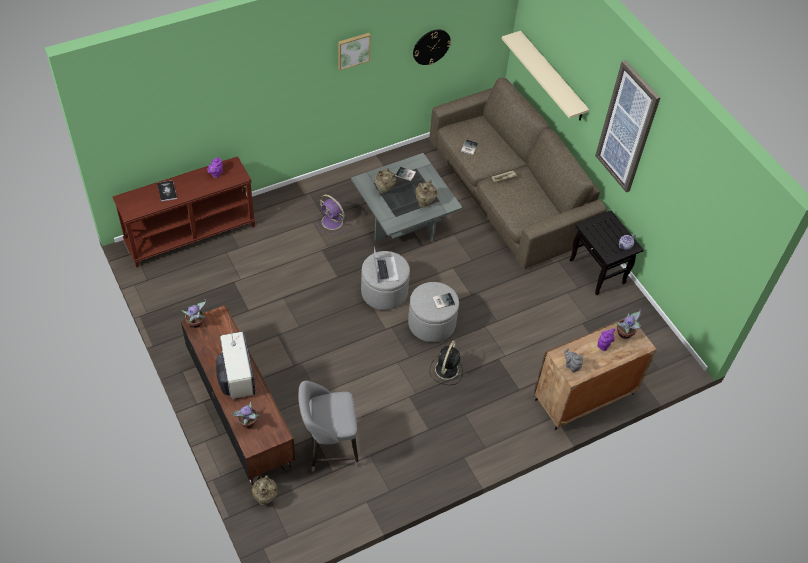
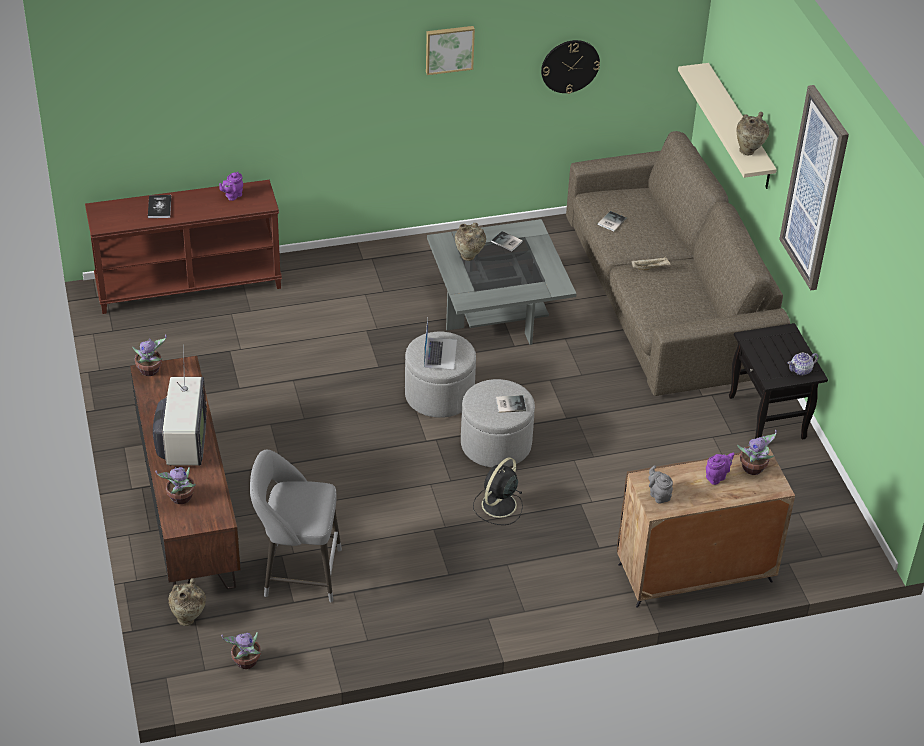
camera: 15 degrees right, 10 degrees down
(314, 525) = (245, 662): none -> potted plant
(333, 222) = (393, 299): purple fan -> none
(425, 203) = (523, 281): beige vase -> beige vase (749, 151)

